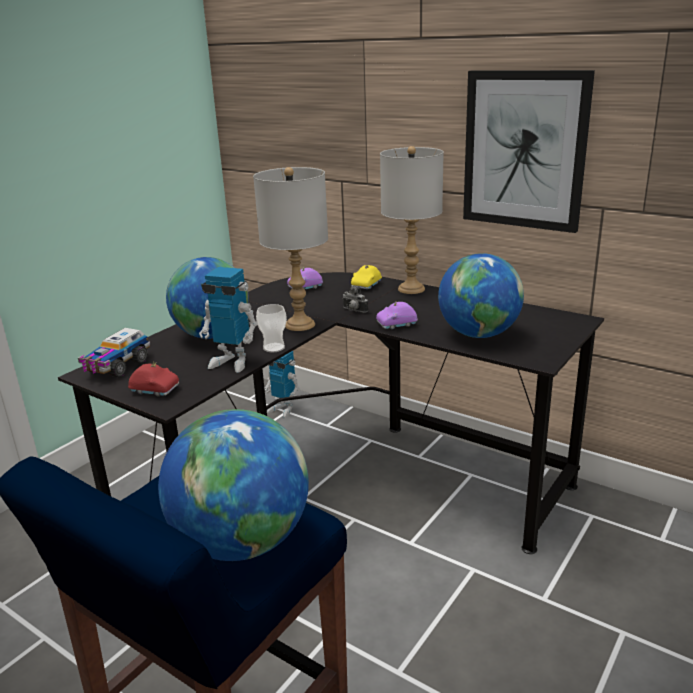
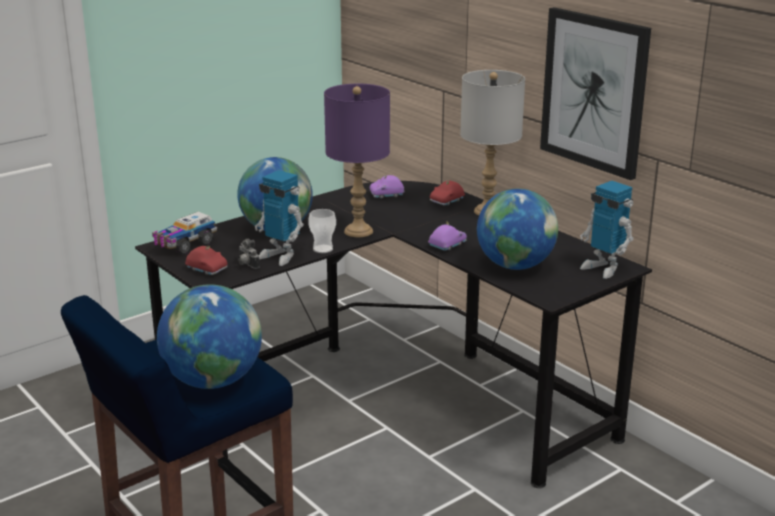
camera: 15 degrees right, 0 degrees up
(283, 409) = (367, 316): toy robot -> toy robot (603, 268)
(299, 324) = (358, 231): grey table lamp -> purple table lamp
(353, 311) = (416, 225): camera -> camera (246, 265)
(367, 285) = (447, 201): yellow toy car -> red toy car
(397, 325) = (446, 245): purple toy car -> purple toy car turned 135 degrees clockwise

